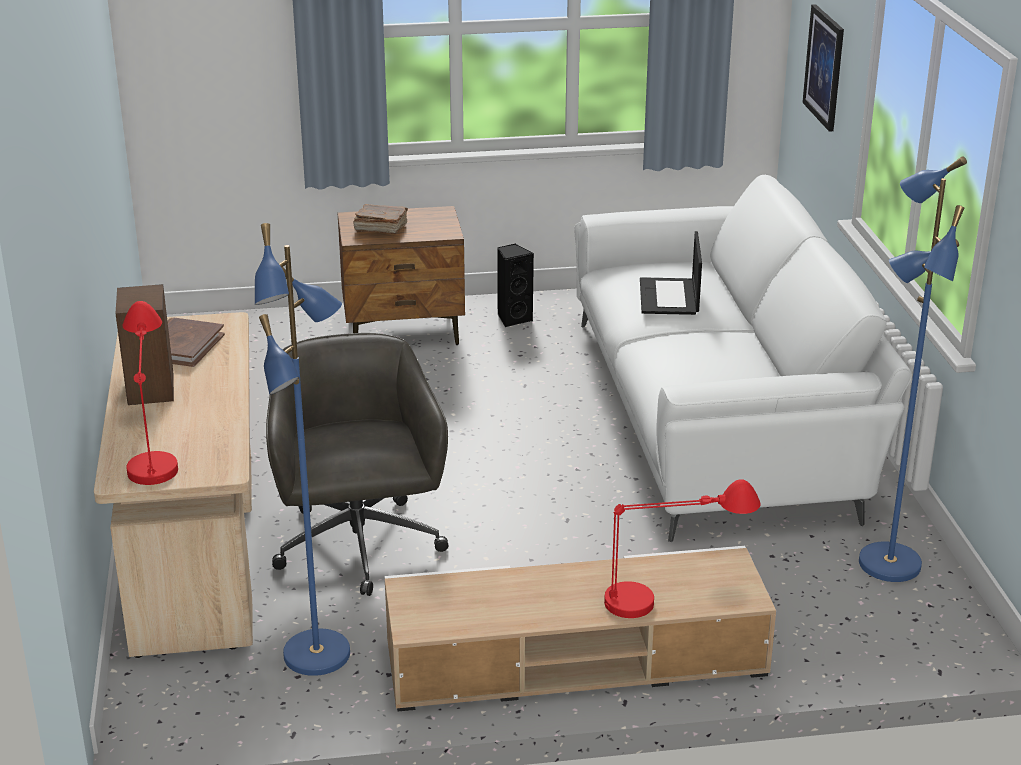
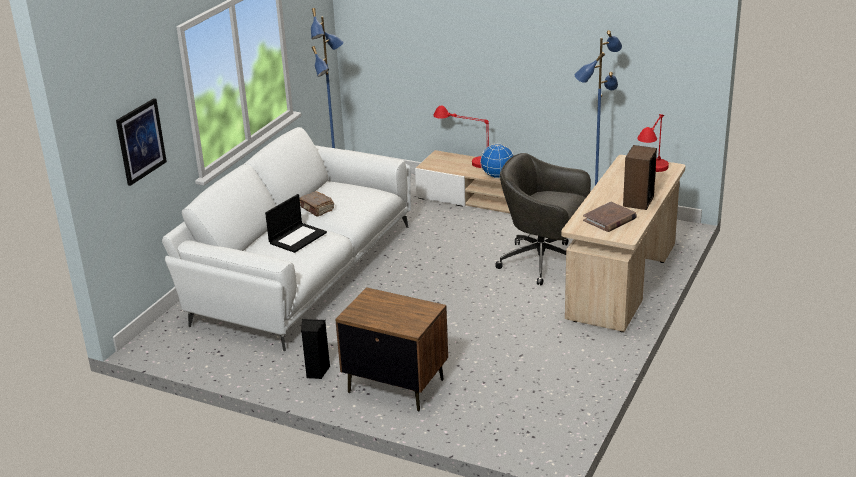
camera: 145 degrees left, 0 degrees up
(359, 548) = (544, 262): grey office chair -> grey office chair turned 90 degrees clockwise
(380, 228) = (406, 312): brown book -> brown book (317, 209)
(557, 578) = (497, 176): none -> globe

